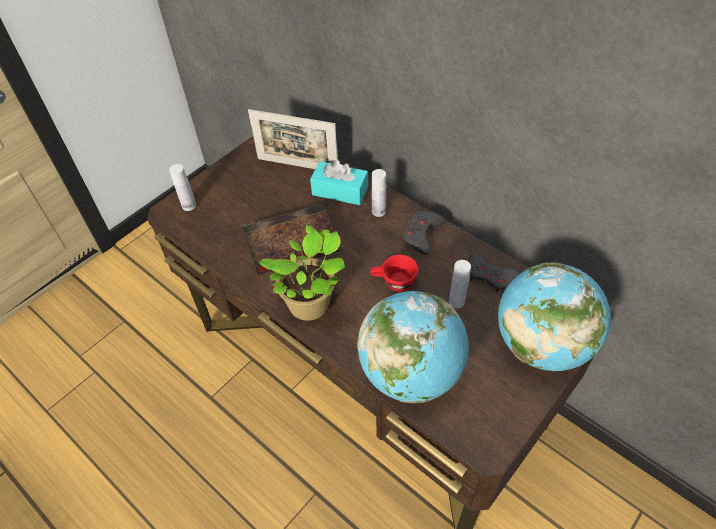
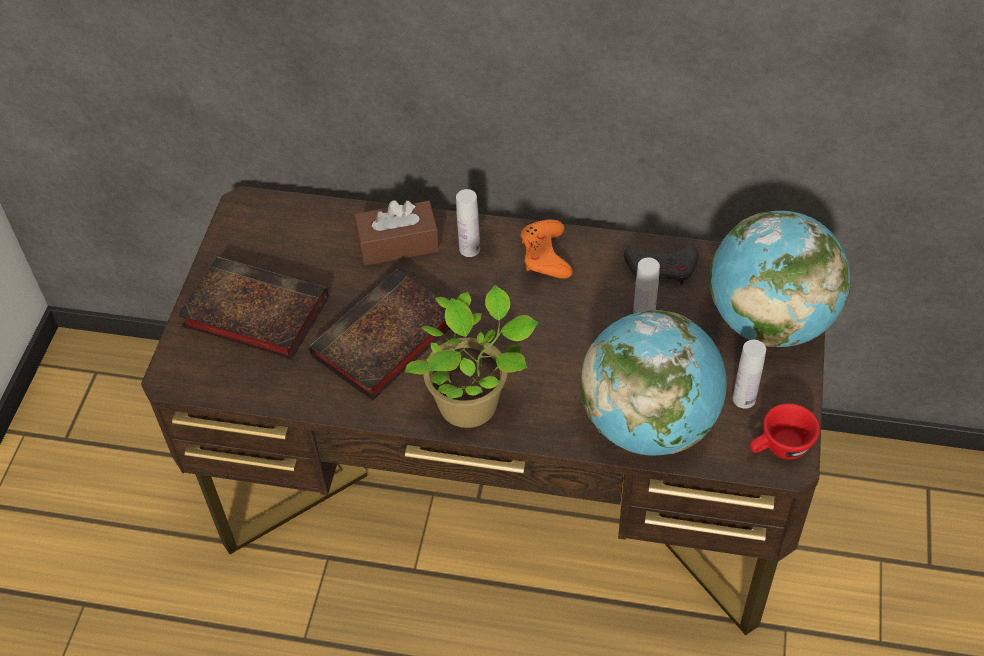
camera: 30 degrees left, 0 degrees up
(189, 205) = (198, 355): white bottle -> white bottle (744, 399)
(233, 195) = (251, 313): none -> book
(297, 165) = (312, 234): picture frame -> none
(340, 191) = (398, 244): turquoise tissue box -> brown tissue box
(393, 282) = (553, 329): red cup -> red cup (779, 448)
(422, 234) = (545, 254): grey game controller -> orange game controller

